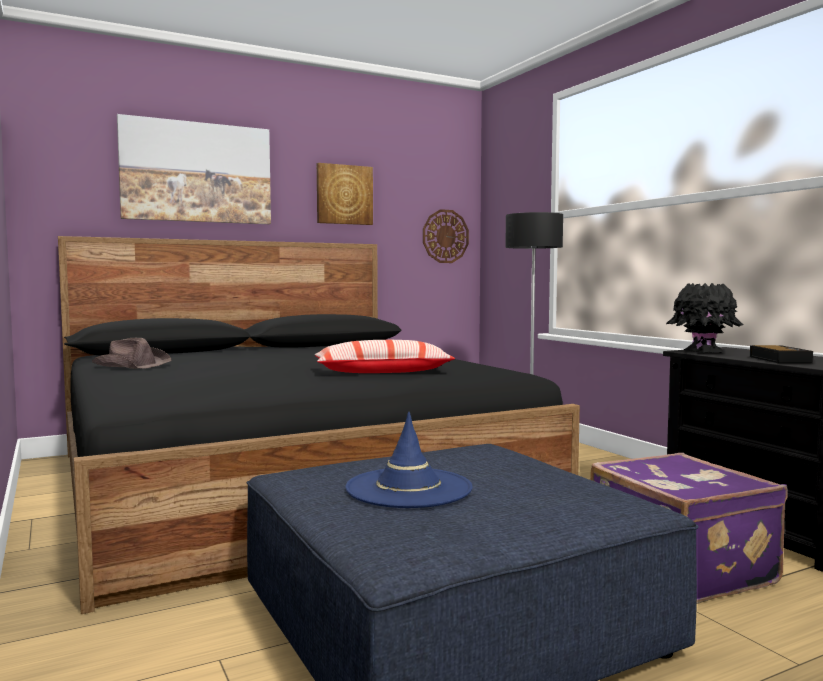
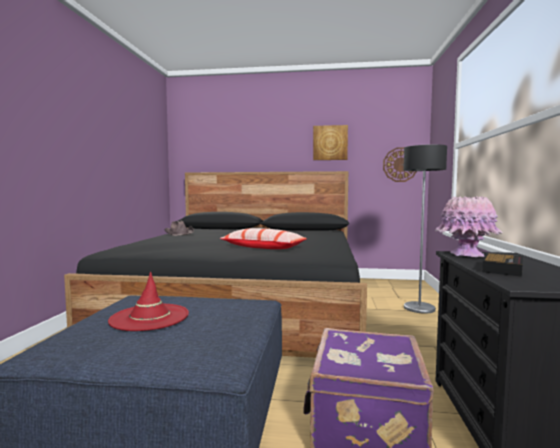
camera: 35 degrees right, 0 degrees up
(197, 172) = (248, 137): picture -> none
(408, 488) = (149, 317): blue hat -> red hat
(703, 351) = (466, 254): black vase -> pink vase

